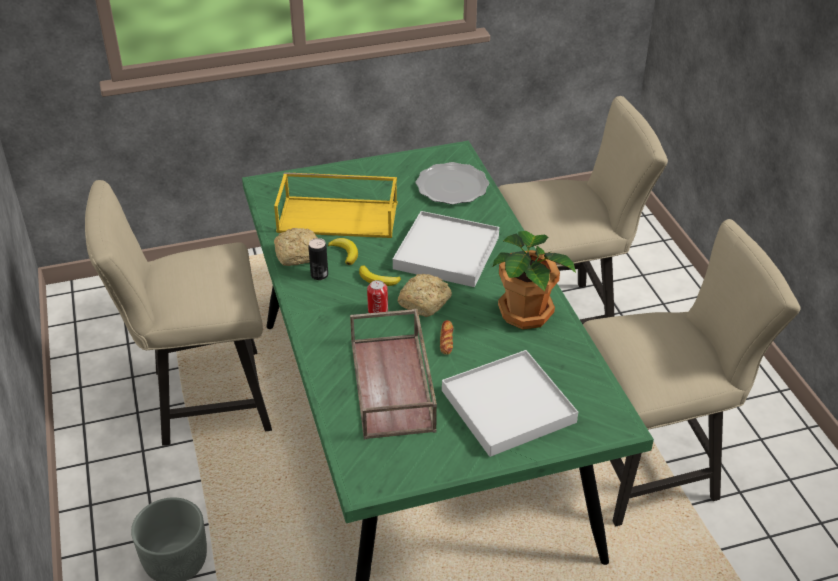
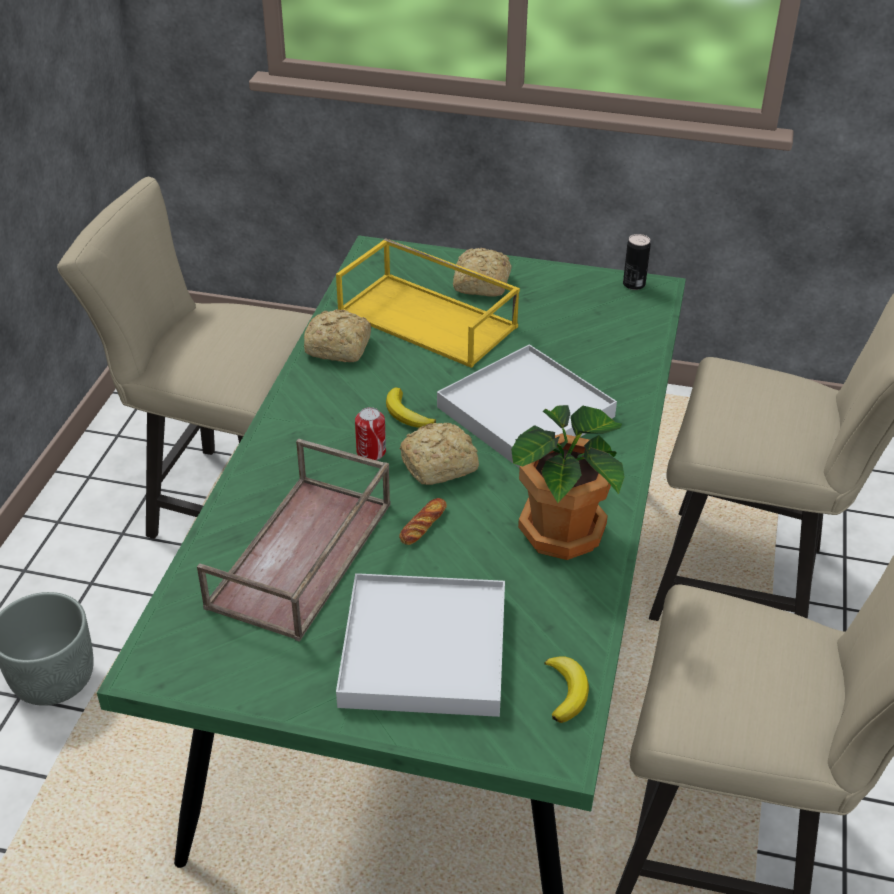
camera: 30 degrees right, 0 degrees up
(319, 275) = (340, 381): can -> can (634, 284)
(345, 252) = (396, 365): banana -> banana (566, 691)
(351, 184) = (481, 284): none -> bread
(451, 186) = (609, 330): plate -> none

